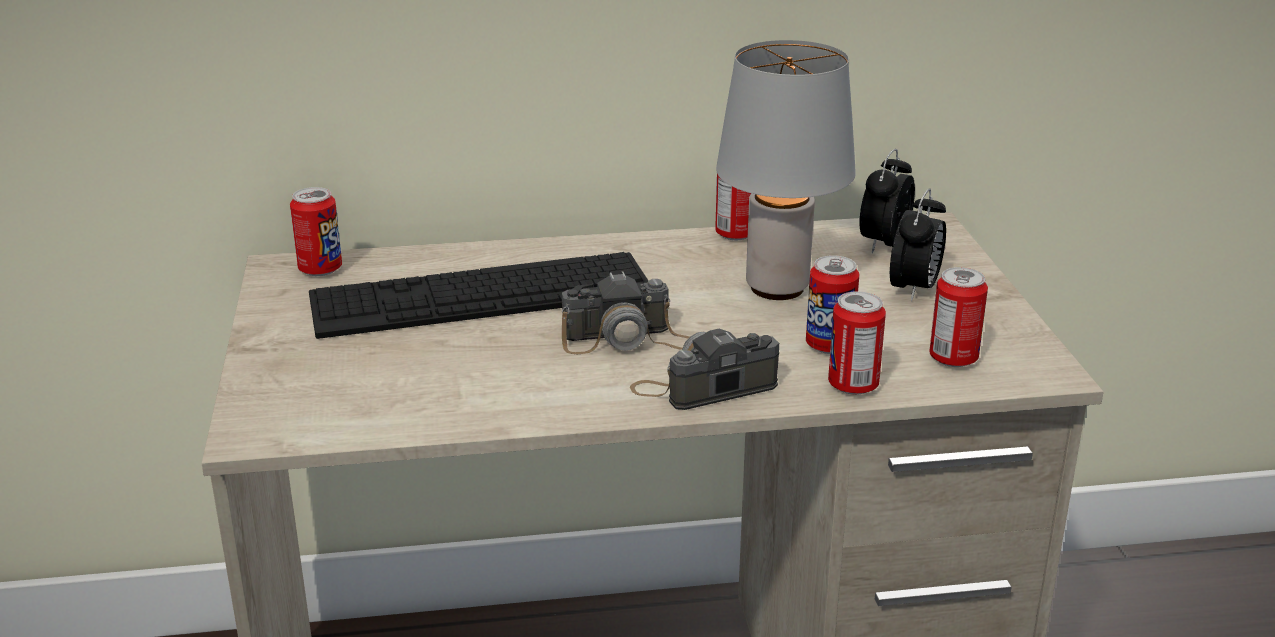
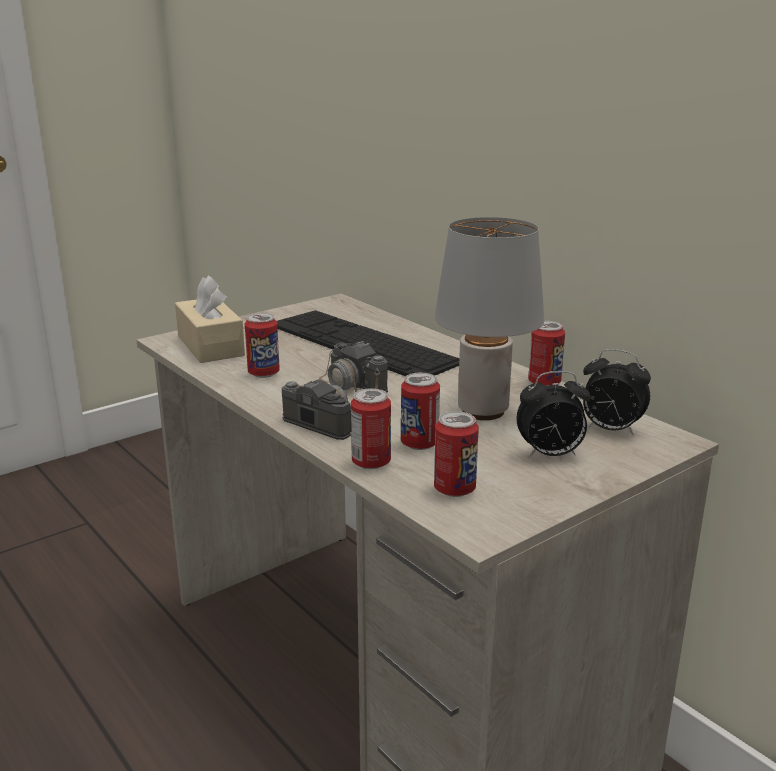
camera: 60 degrees right, 5 degrees down
(320, 269) = (344, 308): can -> can (263, 373)
(333, 403) = (210, 346): none -> beige tissue box
(883, 244) = (610, 430): alarm clock -> alarm clock turned 150 degrees counterclockwise

